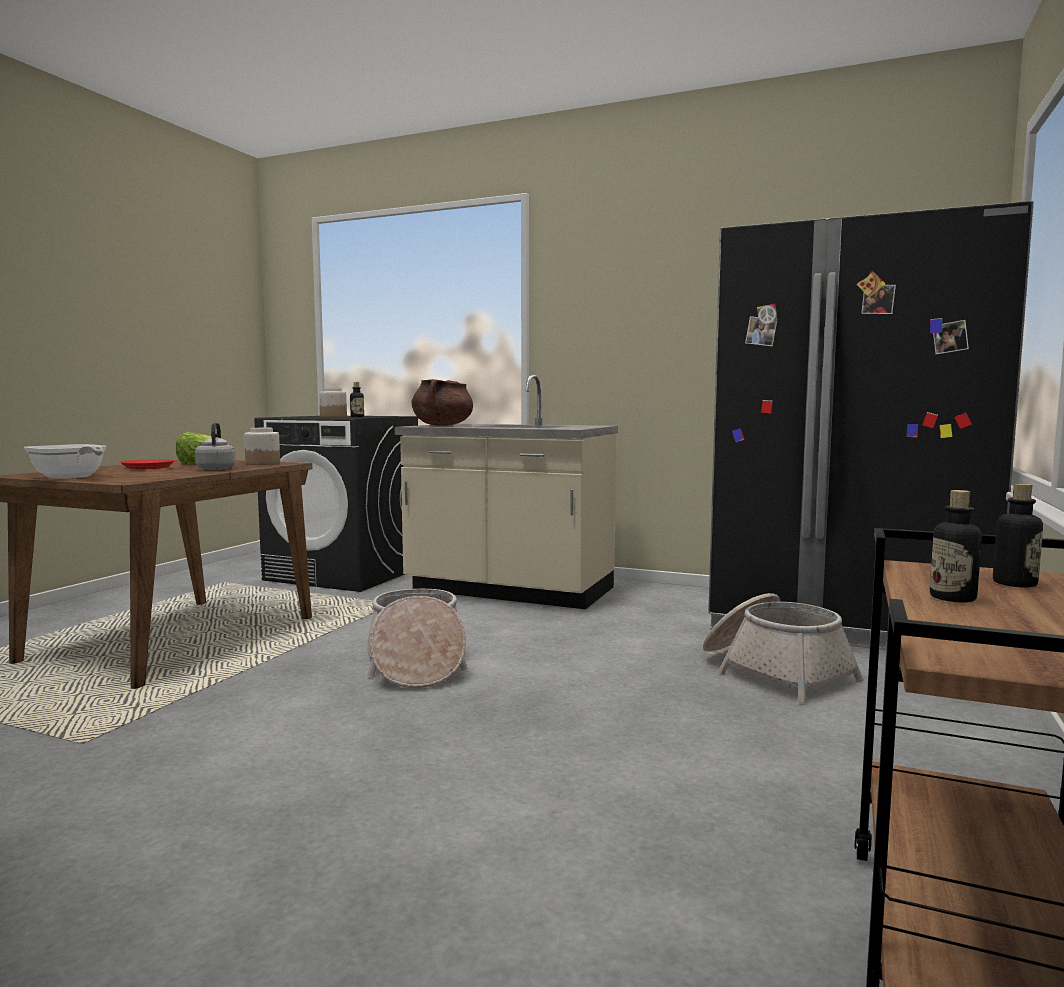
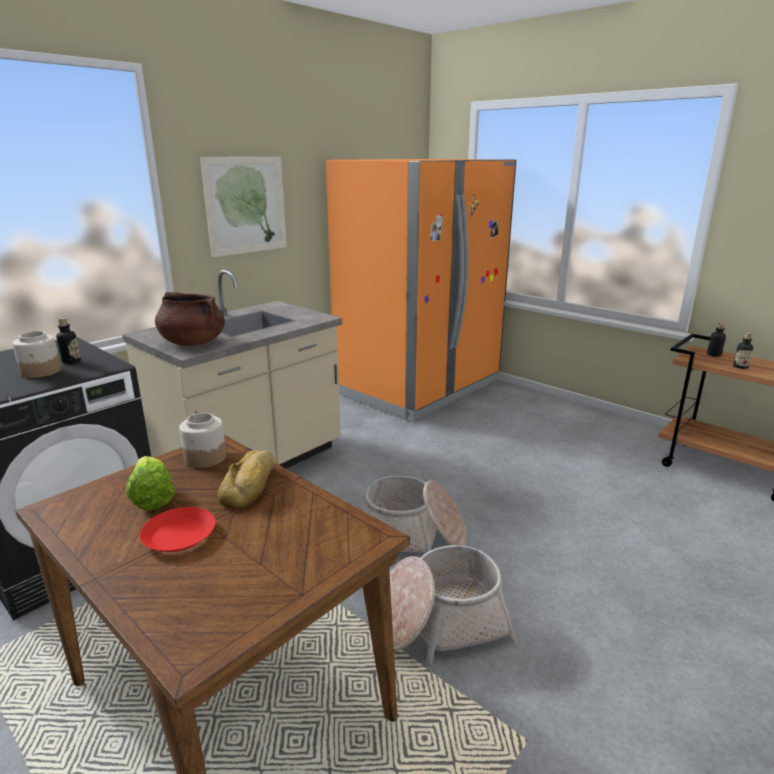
camera: 70 degrees left, 15 degrees up
(70, 477) = (286, 587): frying pan -> none
(216, 469) = (252, 485): grey kettle -> bread
(620, 319) = (246, 205): none -> picture
(774, 672) = (482, 425): basket -> basket (439, 622)
(843, 623) = (419, 387): black fridge -> orange fridge

